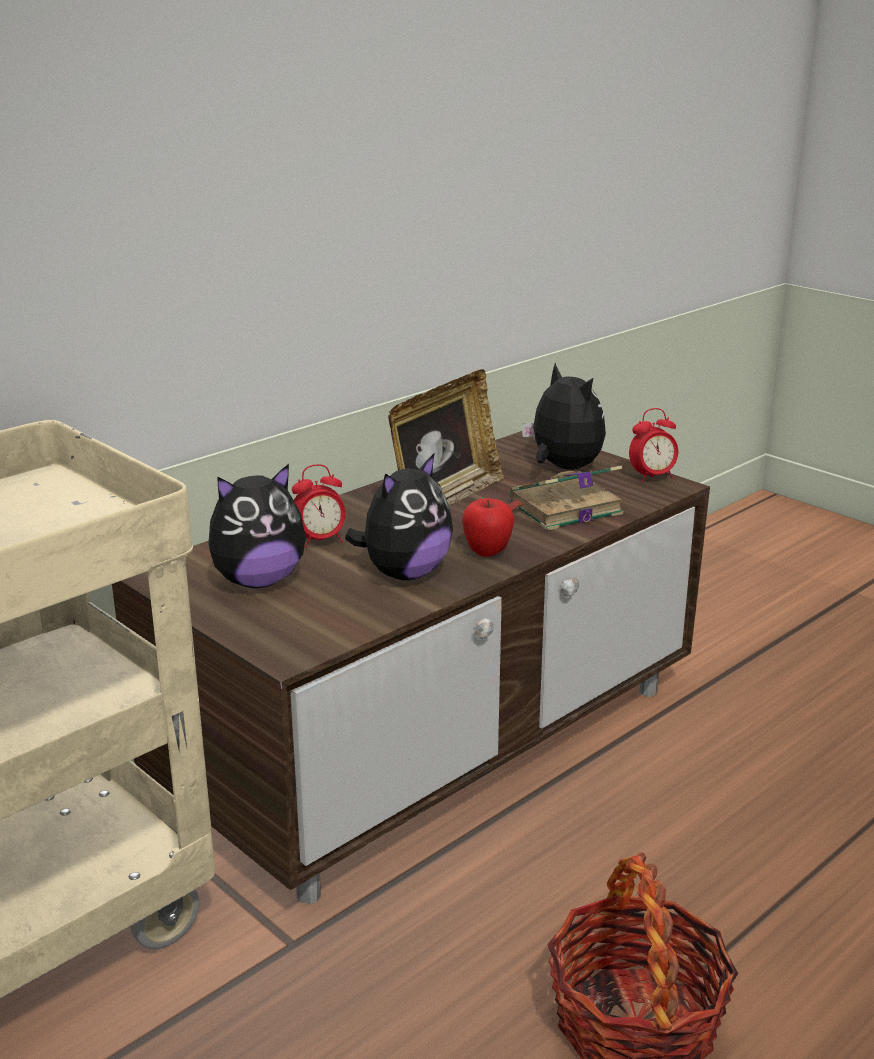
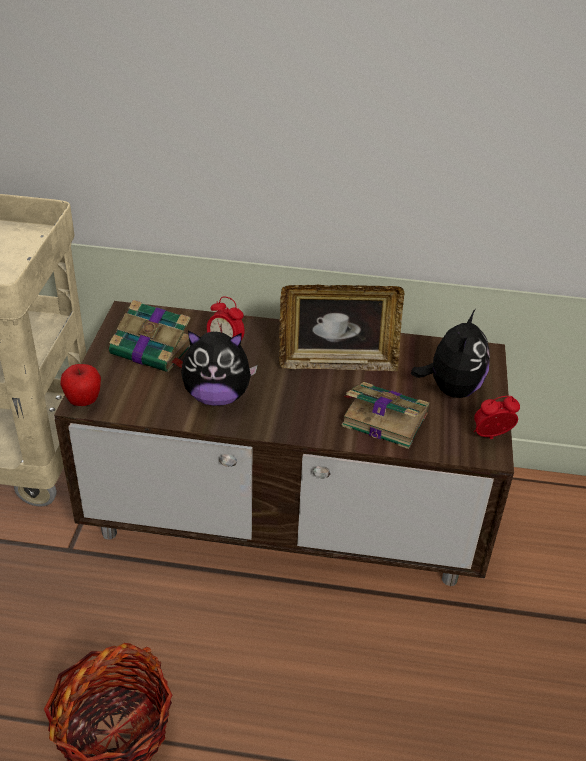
camera: 50 degrees right, 15 degrees up
(258, 581) = (154, 350): plush toy -> book
(487, 552) = (281, 415): apple -> apple (83, 401)
(652, 477) = (490, 437): alarm clock -> alarm clock turned 135 degrees clockwise

